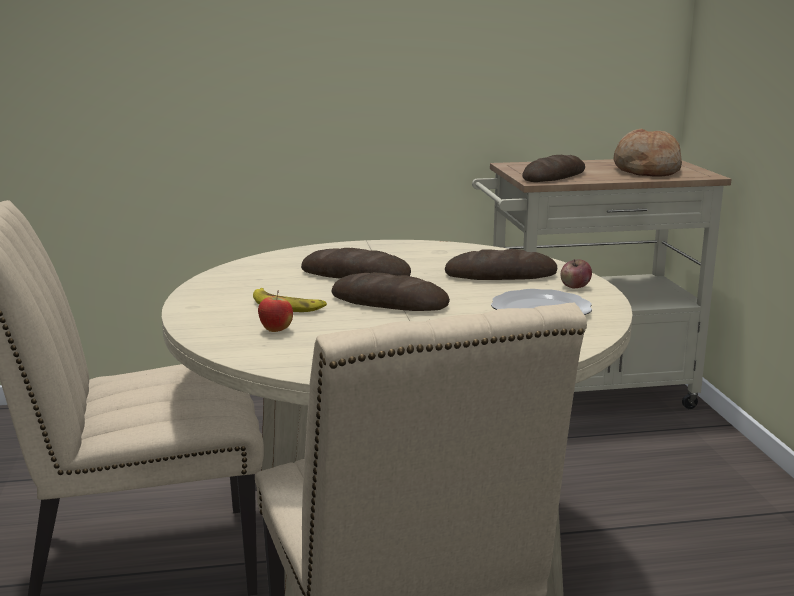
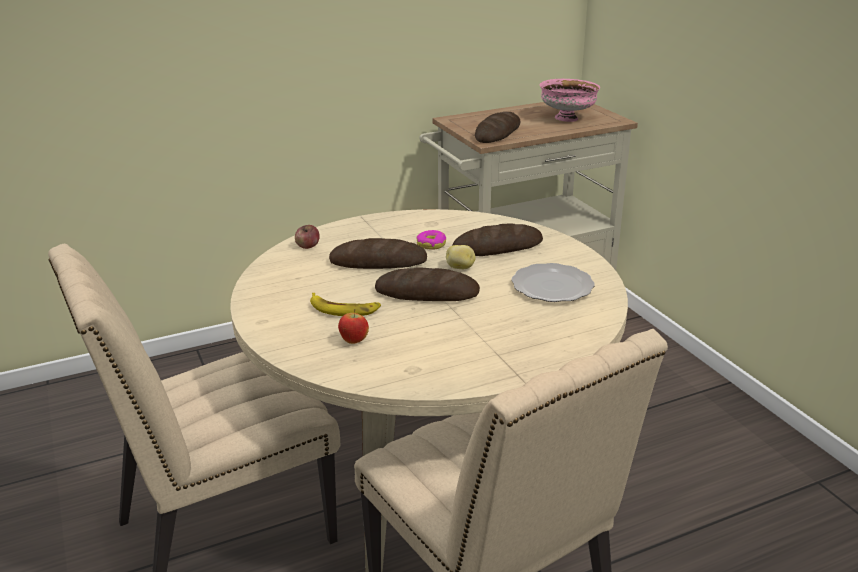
camera: 15 degrees left, 10 degrees up
(426, 267) = (431, 244): none -> donut
(444, 287) = (460, 268): none -> potato
(575, 286) = (563, 254): apple -> apple (307, 246)
(646, 171) = (566, 118): bread -> pink bowl

